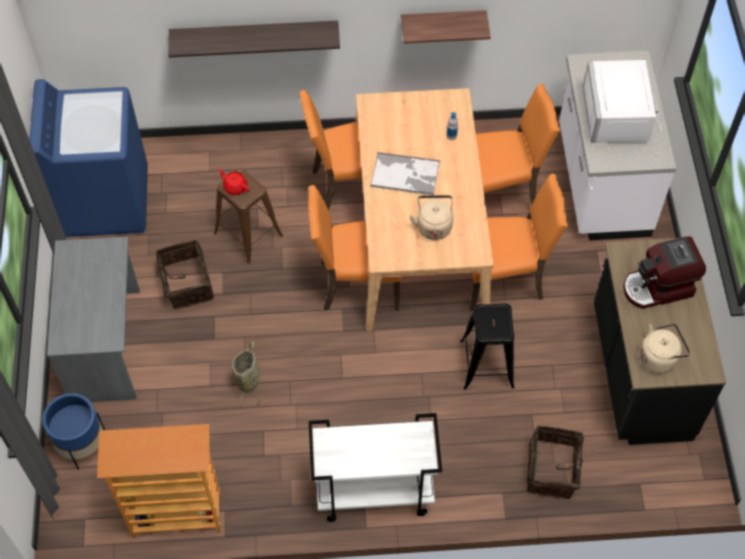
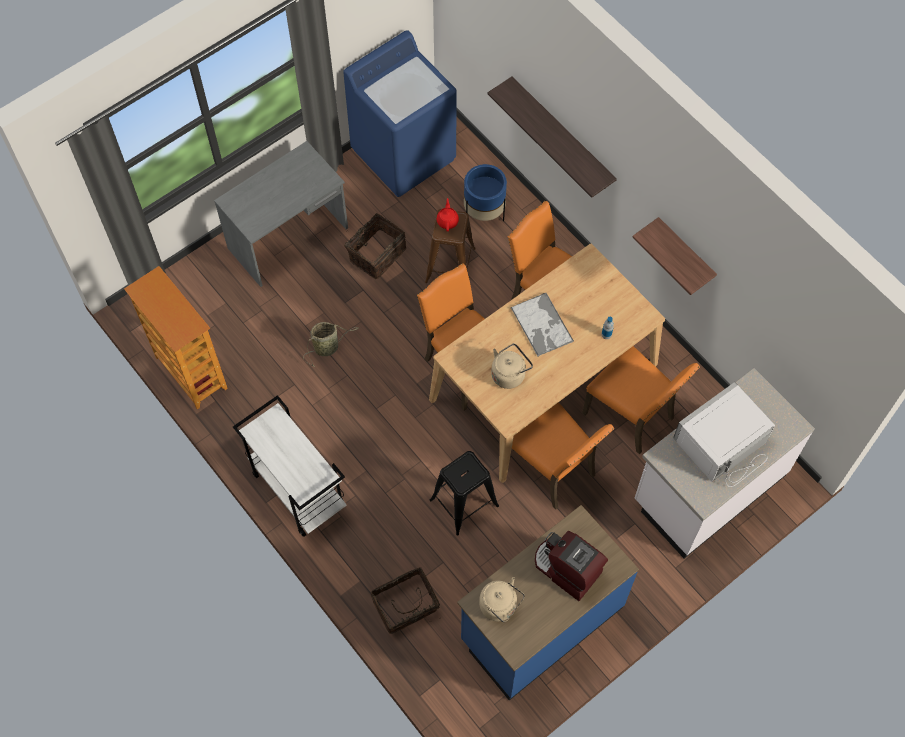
camera: 55 degrees right, 5 degrees up
(81, 445) = (202, 278): blue planter -> blue planter (484, 212)
(638, 373) = (540, 623): black counter -> blue counter

